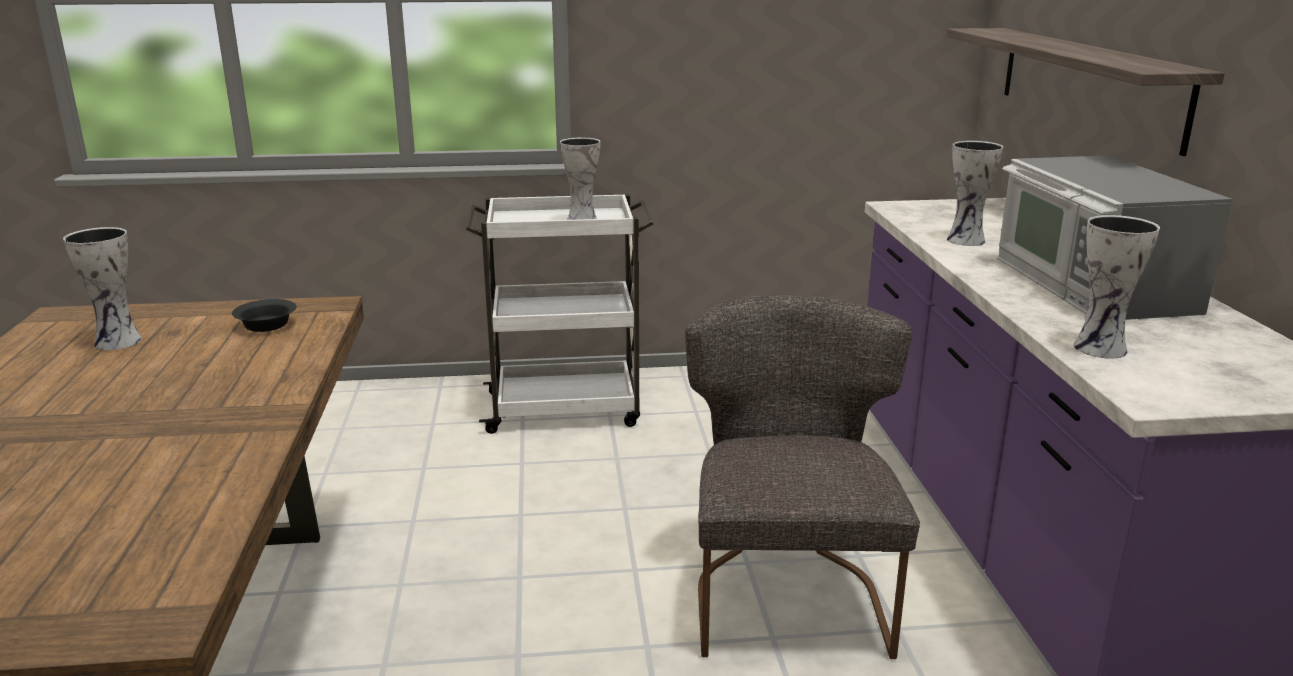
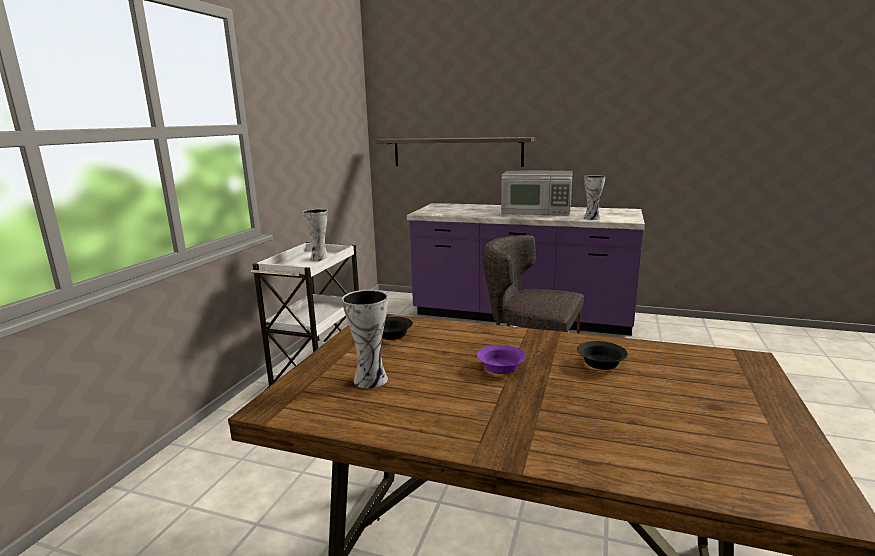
camera: 65 degrees left, 5 degrees down
(143, 405) = (502, 368): none -> purple bowl
(152, 471) = (600, 363): none -> black bowl
(967, 241) = (476, 213): vase -> none

